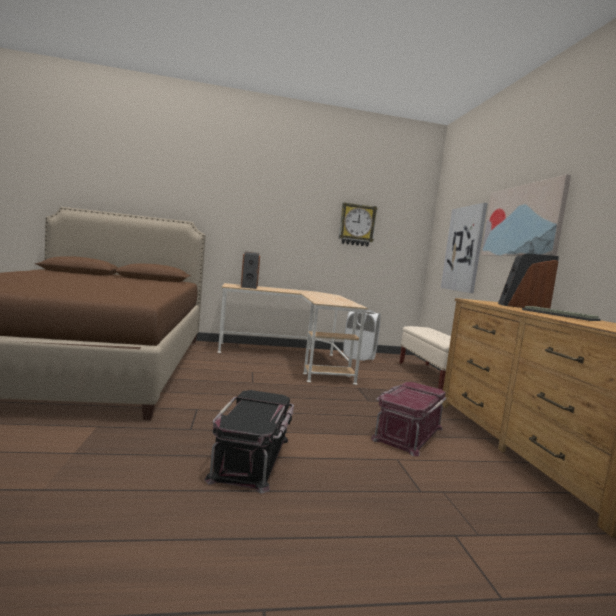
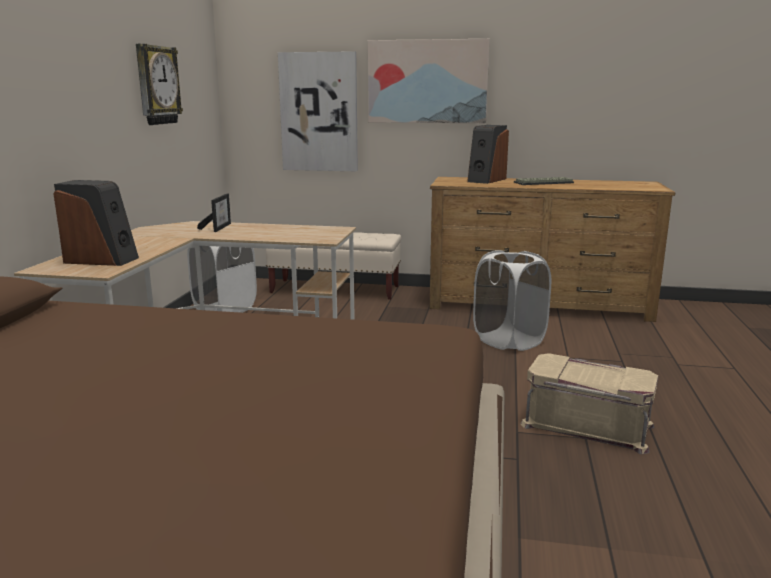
camera: 70 degrees left, 10 degrees up
(252, 458) = (587, 424): black storage box -> beige storage box
(329, 296) = (218, 227): none -> picture frame
(407, 433) = (508, 340): red storage box -> white laundry basket

